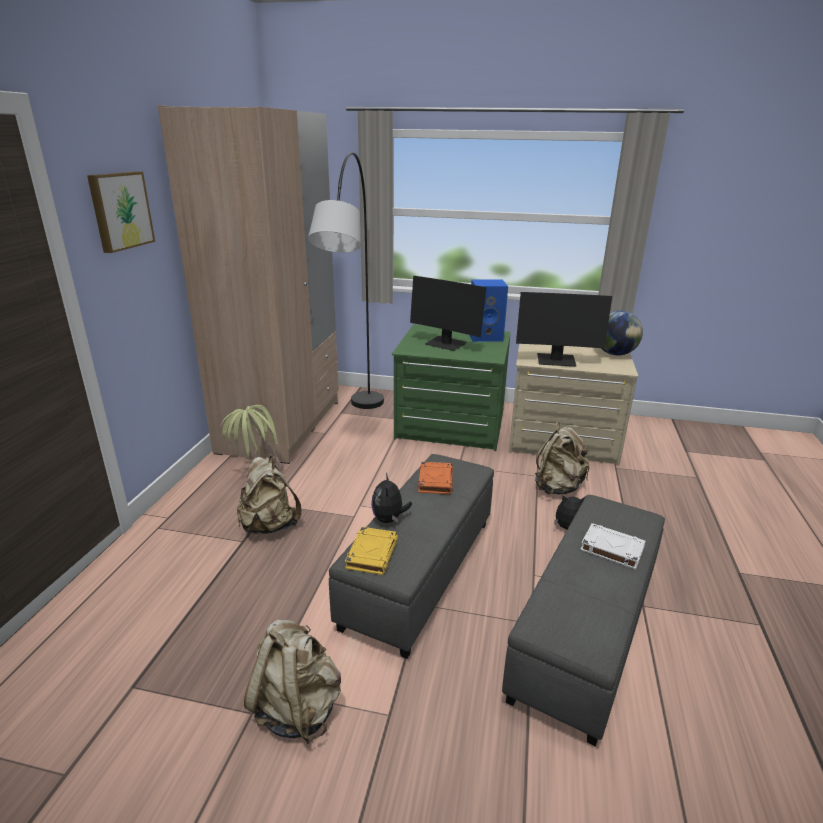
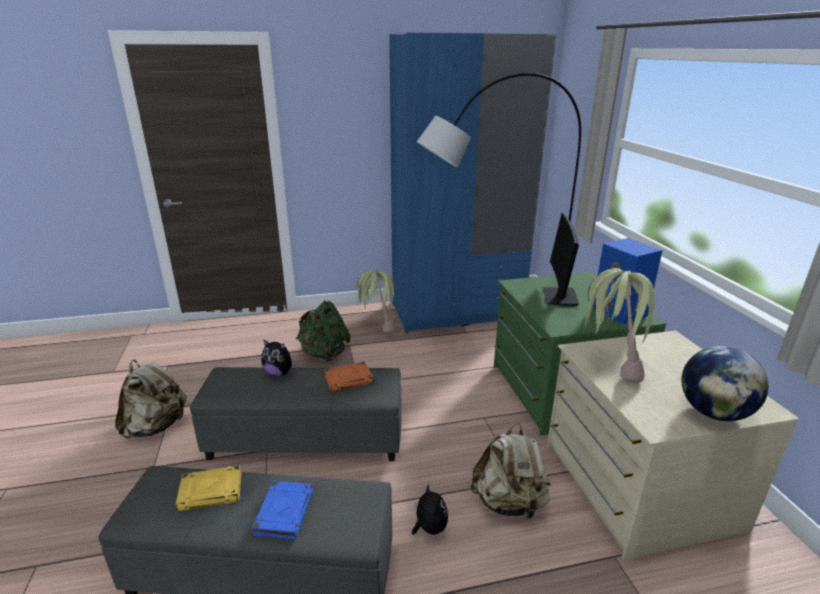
camera: 65 degrees right, 0 degrees up
(120, 210) = (333, 107): picture -> none
(269, 525) = (324, 353): beige backpack -> green backpack
(281, 426) = (456, 311): beige wardrobe -> blue wardrobe
(372, 553) = (233, 377): yellow book -> yellow book (211, 491)
(389, 519) = (279, 373): plush toy -> plush toy turned 135 degrees counterclockwise
(556, 361) = (608, 368): monitor -> potted plant
(611, 549) = (284, 512): white book -> blue book

